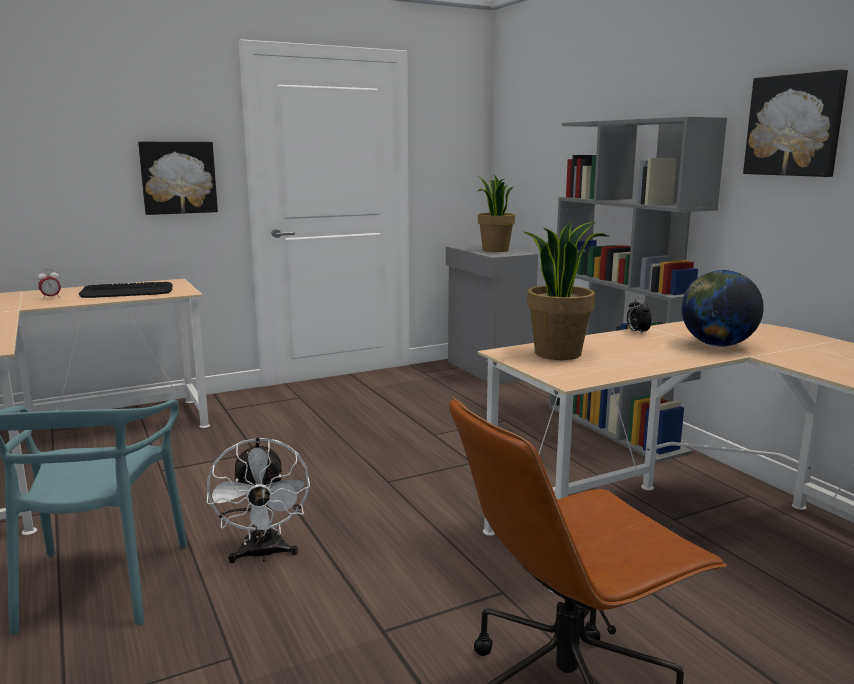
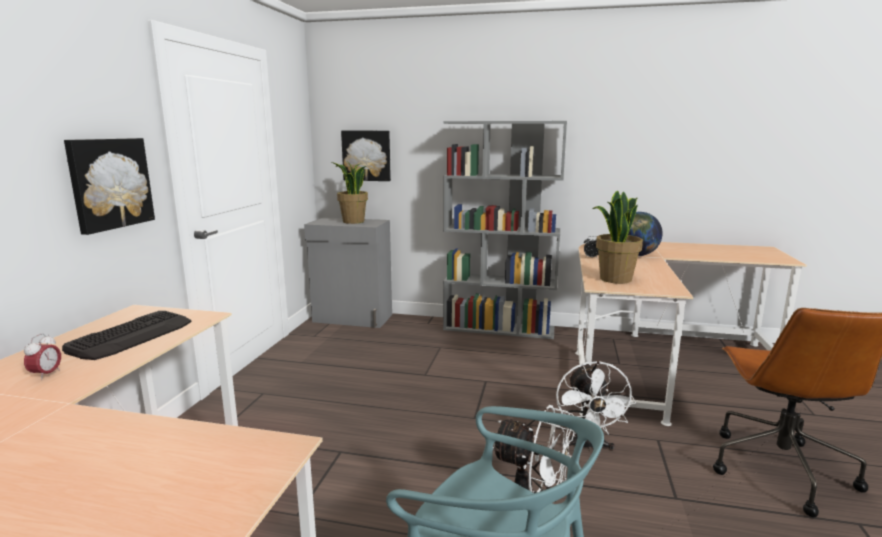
camera: 50 degrees left, 0 degrees up
(420, 552) = (587, 446): none -> white fan
(795, 125) = (610, 127): picture -> picture (367, 155)

